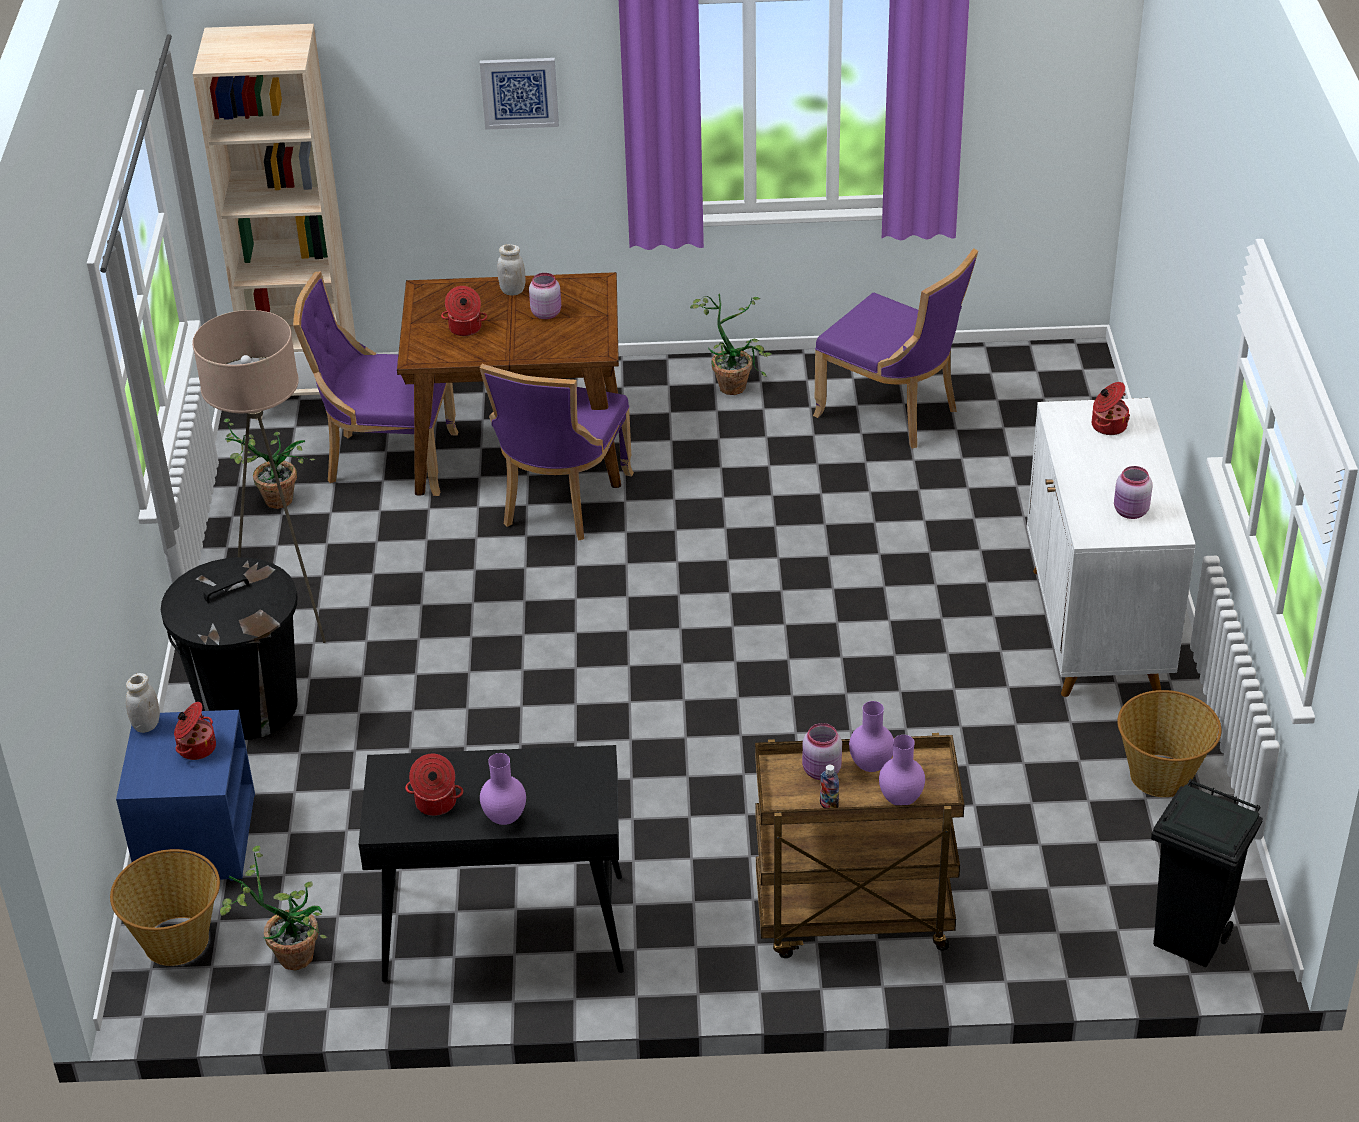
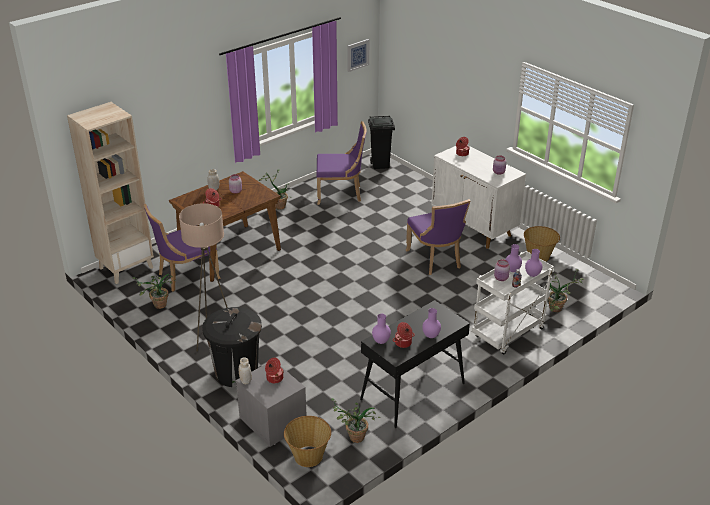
camera: 40 degrees left, 5 degrees down
(195, 837) = (272, 421): blue nightstand -> grey nightstand
(400, 777) = (381, 342): none -> purple vase
(519, 92) = (189, 110): picture -> picture (357, 55)
(561, 502) = (266, 262): purple chair -> purple chair (436, 260)
(852, 919) = (508, 334): brown cart -> white cart
(1035, 928) = (557, 310): none -> potted plant
(1190, 940) = (598, 293): black trash can -> black trash can (380, 165)

